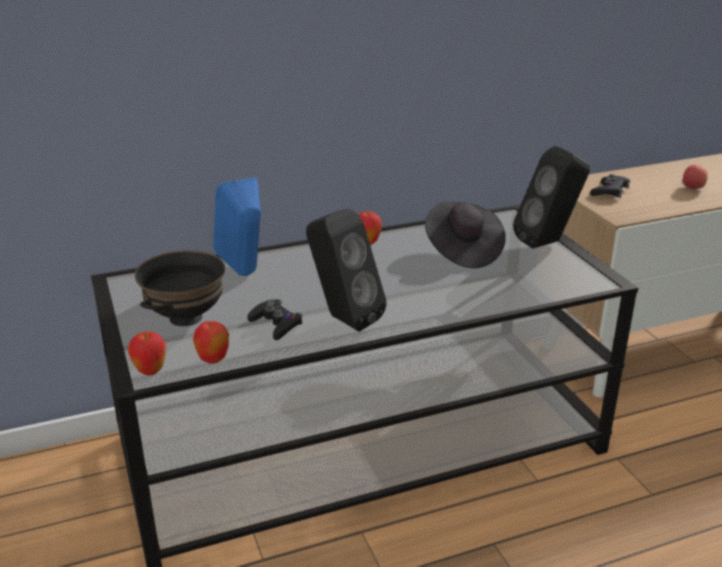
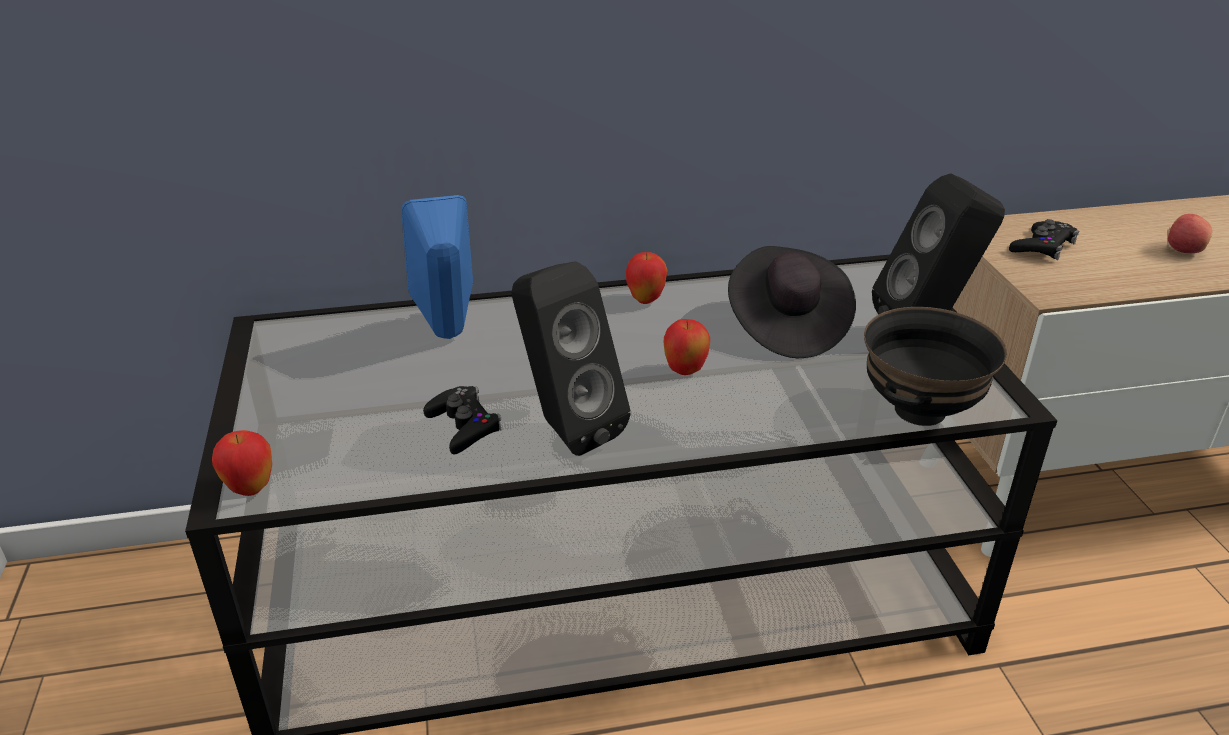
camera: 10 degrees right, 5 degrees up
(186, 318) = (338, 401): black bowl -> black bowl (921, 412)
(213, 360) = (349, 480): apple -> apple (685, 371)

